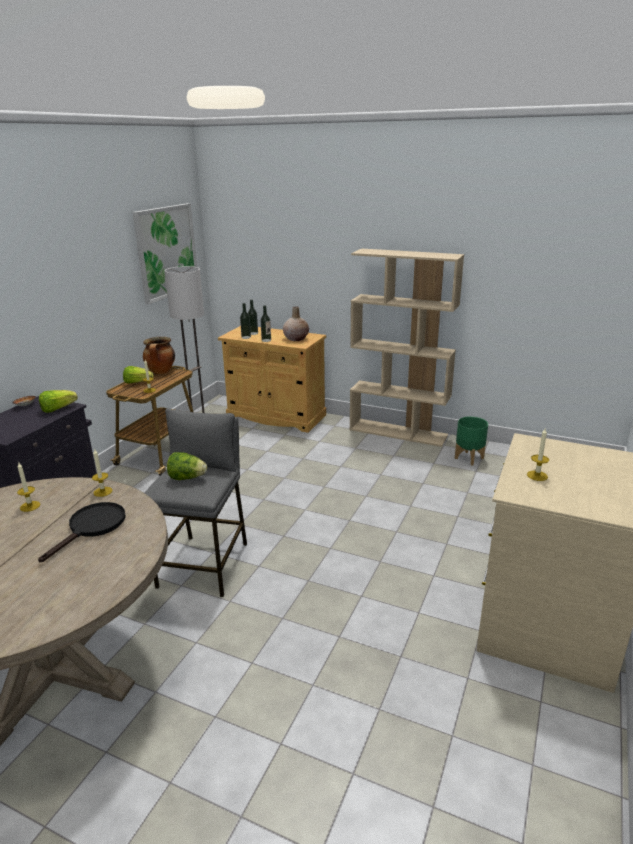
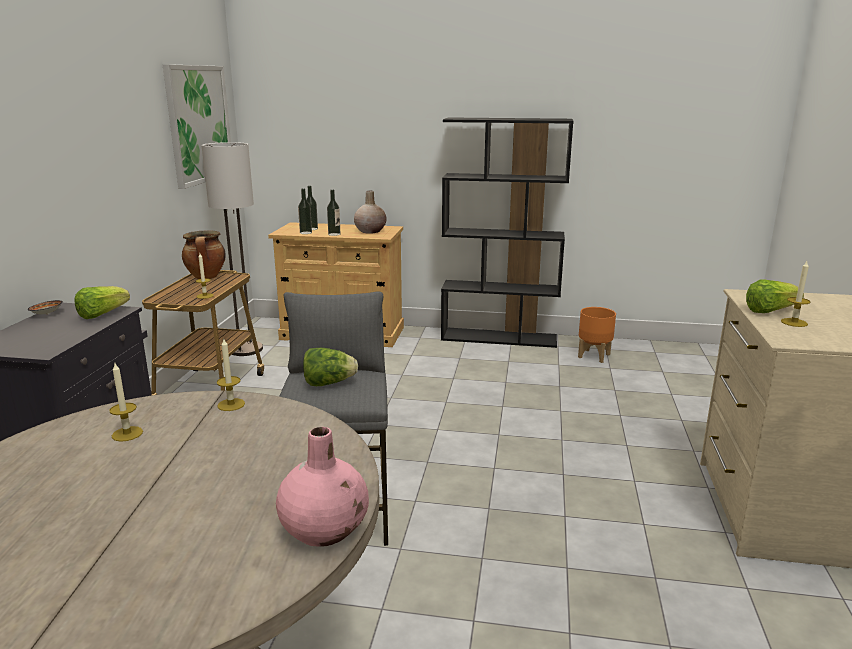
camera: 15 degrees left, 5 degrees down
(92, 527) = (247, 448): black frying pan -> none
(99, 595) = (325, 529): none -> pink vase
(137, 382) = (181, 289): lettuce -> lettuce (769, 311)
(398, 432) = (499, 338): beige bookcase -> black bookcase
(469, 458) = (594, 356): green planter -> orange planter

